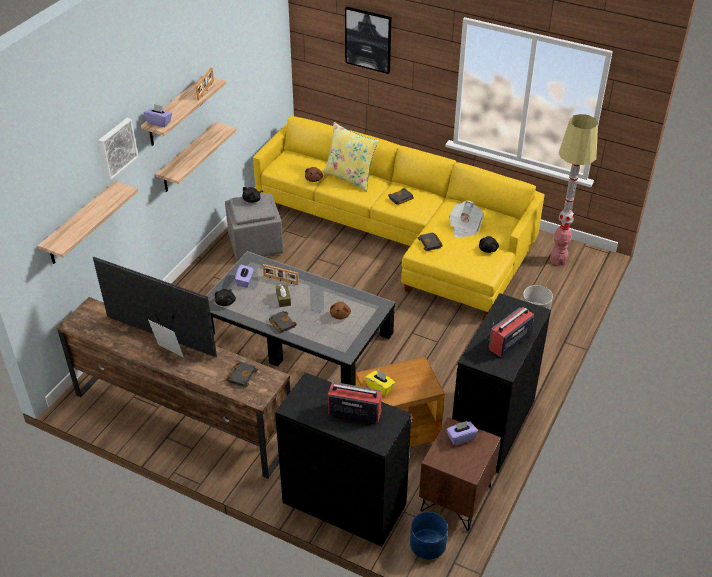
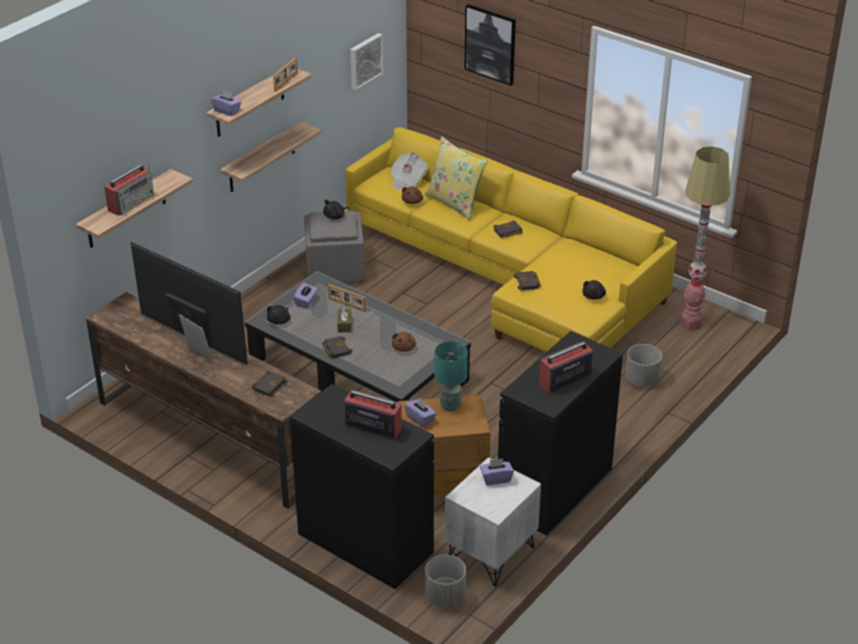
camera: 10 degrees right, 5 degrees down
(86, 218) = (131, 202): none -> radio
(116, 148) = (175, 132): picture -> picture (364, 60)
(380, 388) = (420, 419): yellow tissue box -> purple tissue box
(402, 371) = (450, 405): none -> turquoise table lamp
(427, 547) = (445, 596): blue planter -> grey planter
(456, 498) = (491, 554): brown nightstand -> white nightstand
(464, 227) = (573, 270): newspaper -> newspaper (407, 180)

